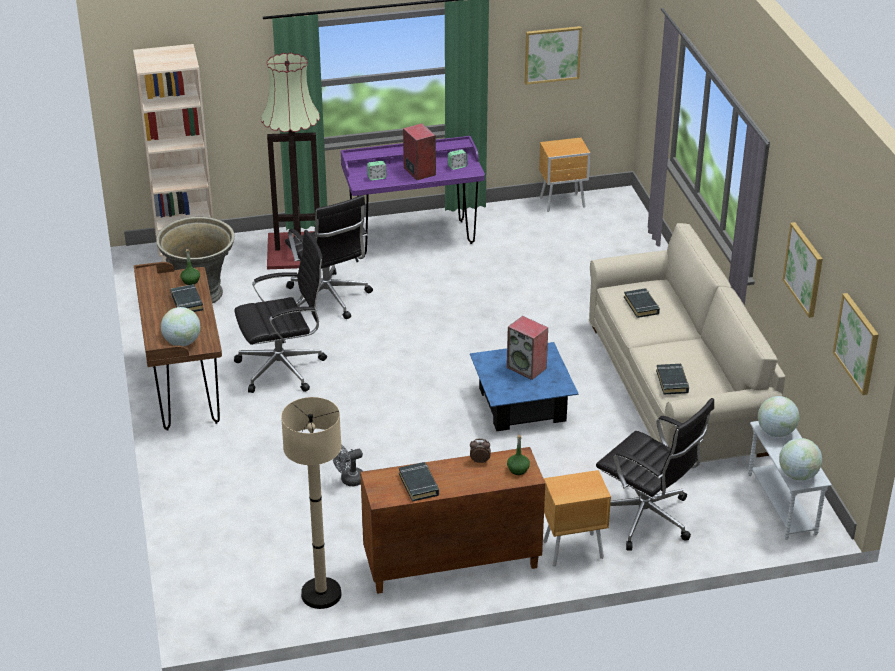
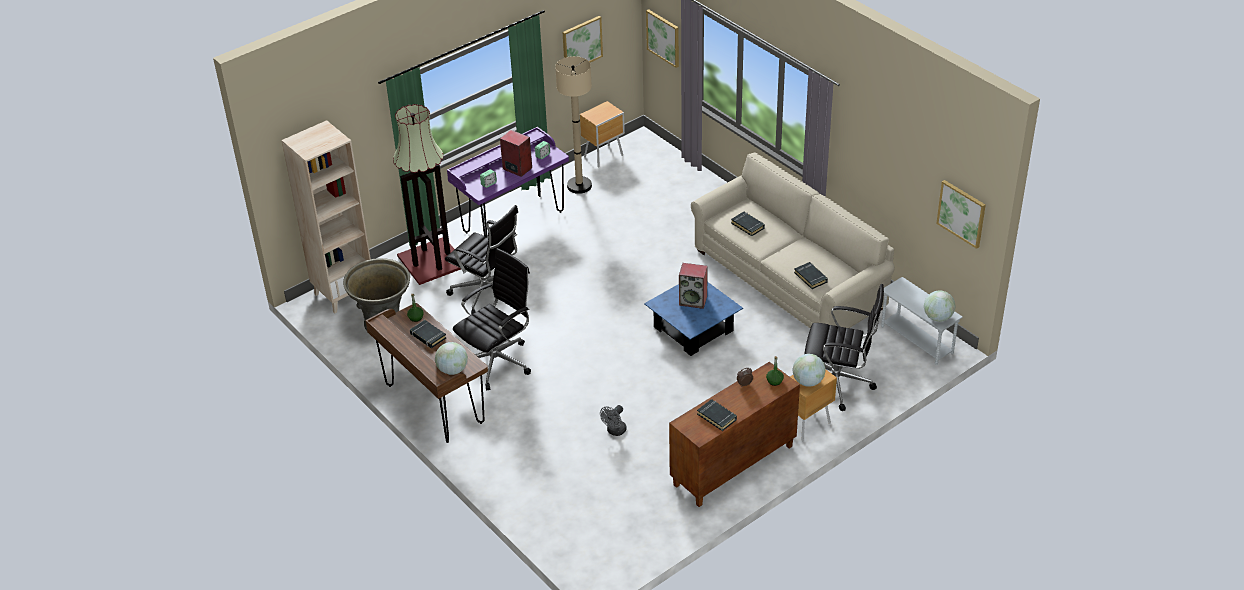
camera: 25 degrees left, 5 degrees up
(321, 594) = (661, 523): beige floor lamp -> beige floor lamp (579, 186)
(776, 432) = (902, 291): globe -> globe (808, 382)
(804, 269) = (889, 168): picture -> picture (663, 38)

